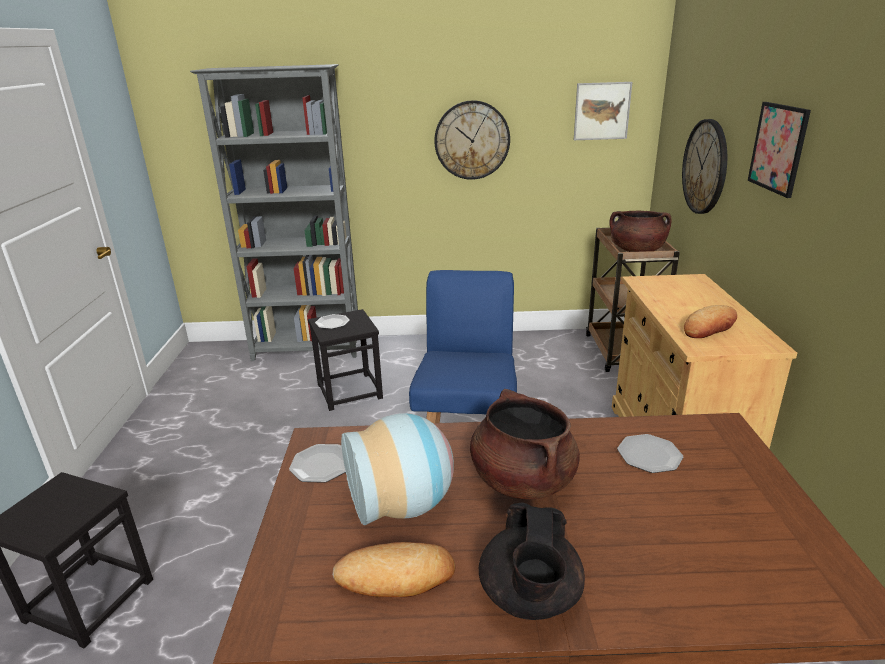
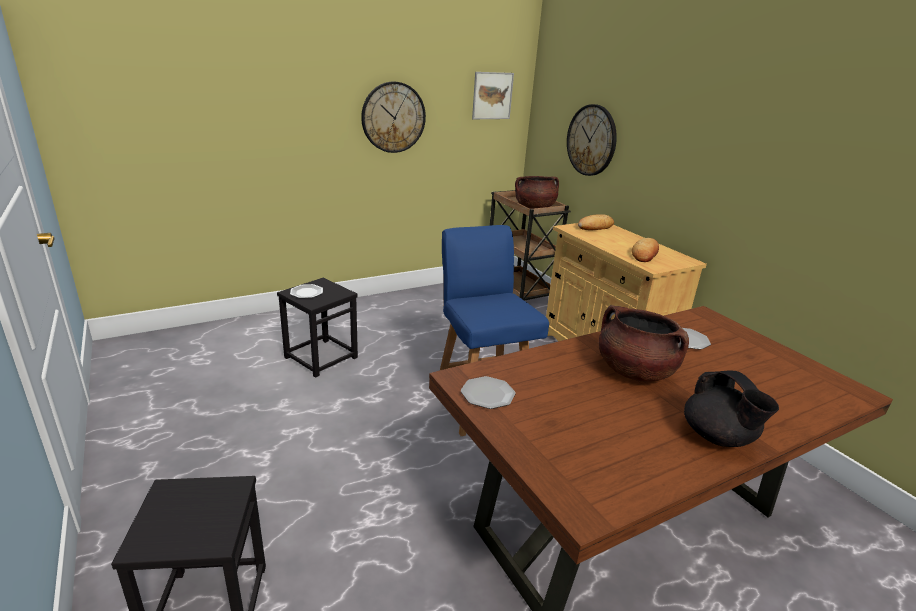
camera: 30 degrees left, 0 degrees up
(308, 349) = (245, 328): grey bookcase -> none
(396, 576) = (630, 450): bread -> bread (595, 226)
(403, 504) = (580, 405): vase -> none
(778, 148) = (670, 125): picture -> none

